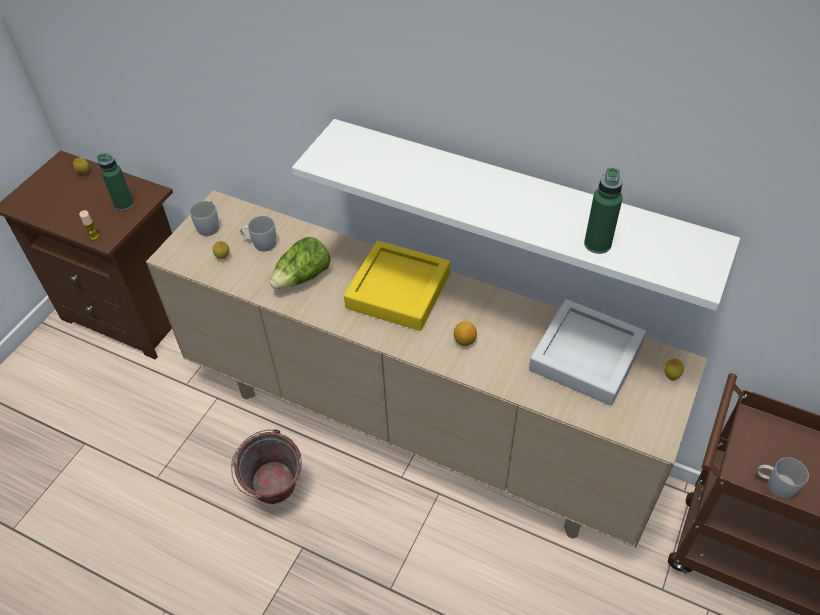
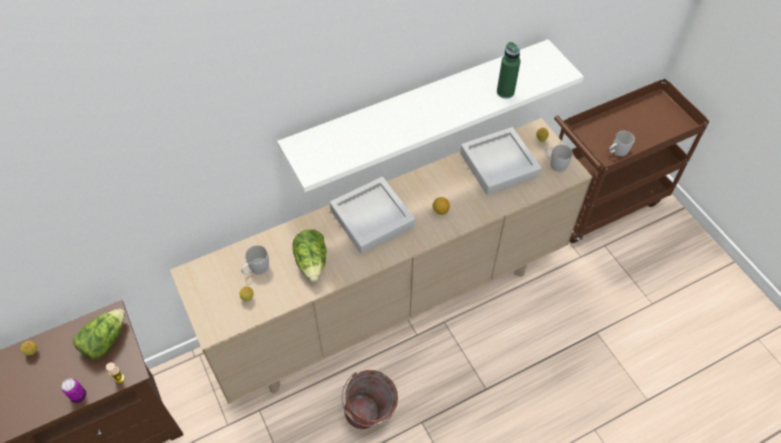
camera: 55 degrees left, 5 degrees up
(61, 224) = (79, 396): none -> can
(124, 204) = (104, 340): green bottle -> lettuce
(209, 225) = (206, 290): white mug -> white mug (555, 163)
(398, 291) = (372, 219): yellow tray -> grey tray

